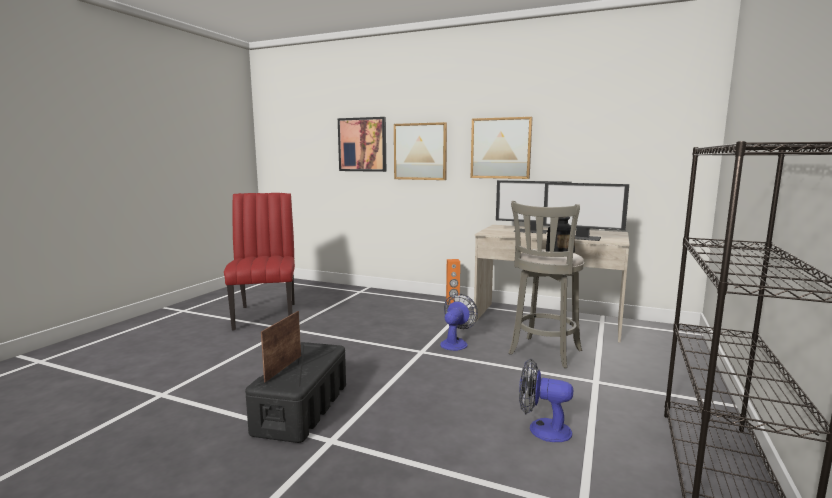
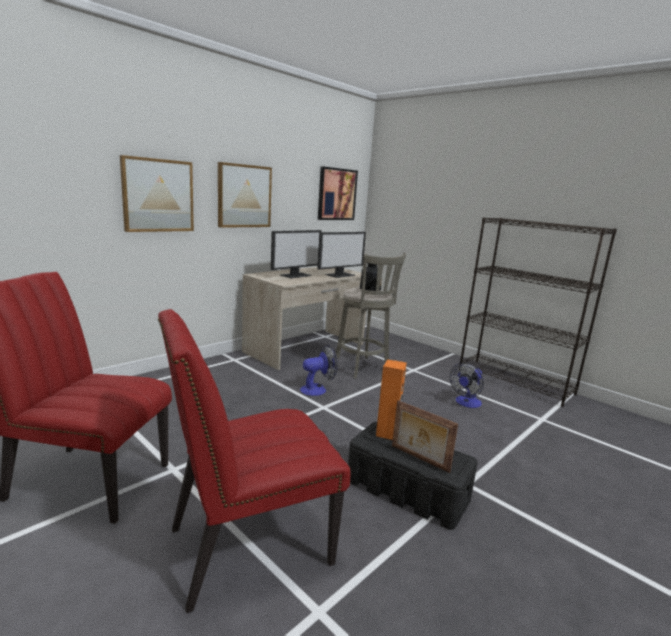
camera: 70 degrees left, 5 degrees up
(219, 364) = (251, 545): none -> red chair
(362, 144) = (63, 180): picture -> picture (336, 194)
(452, 302) = (217, 363): orange speaker -> orange speaker (387, 433)
(455, 343) = (317, 389): fan -> fan turned 105 degrees clockwise

